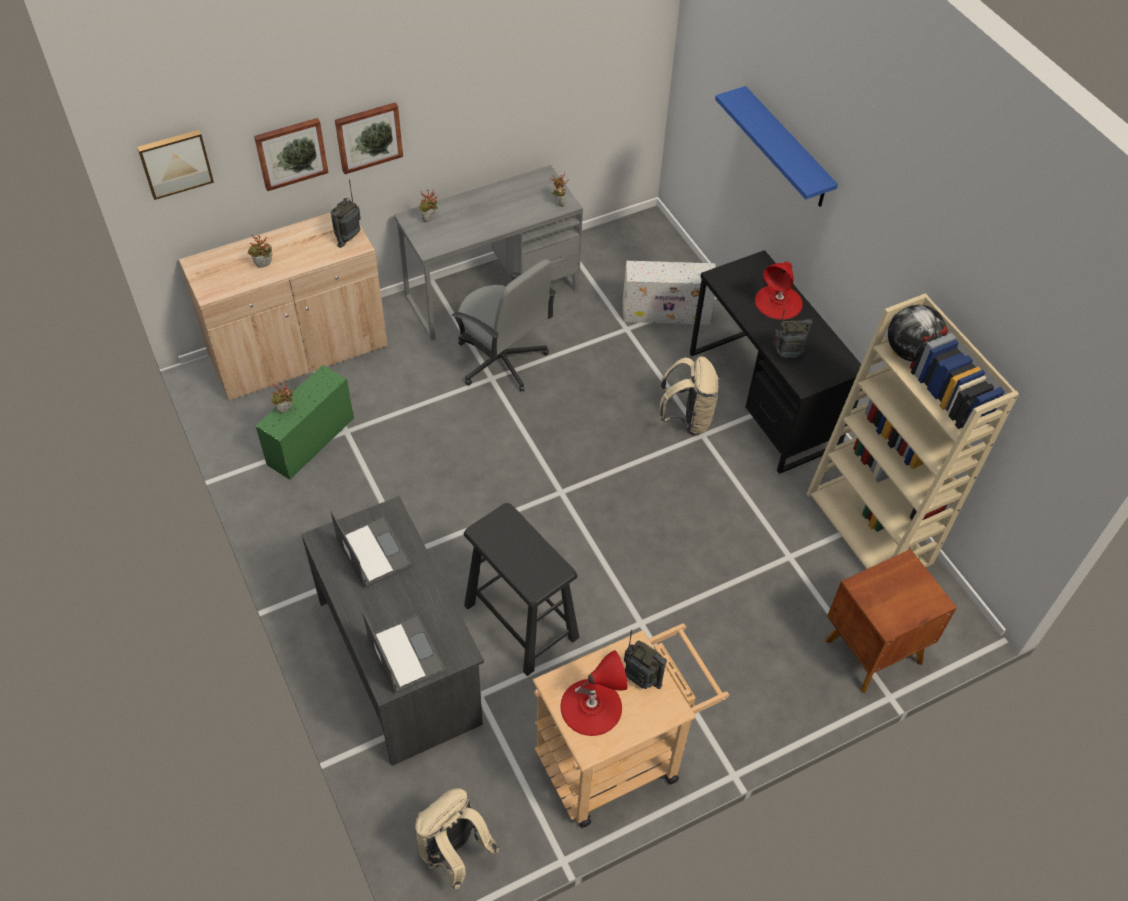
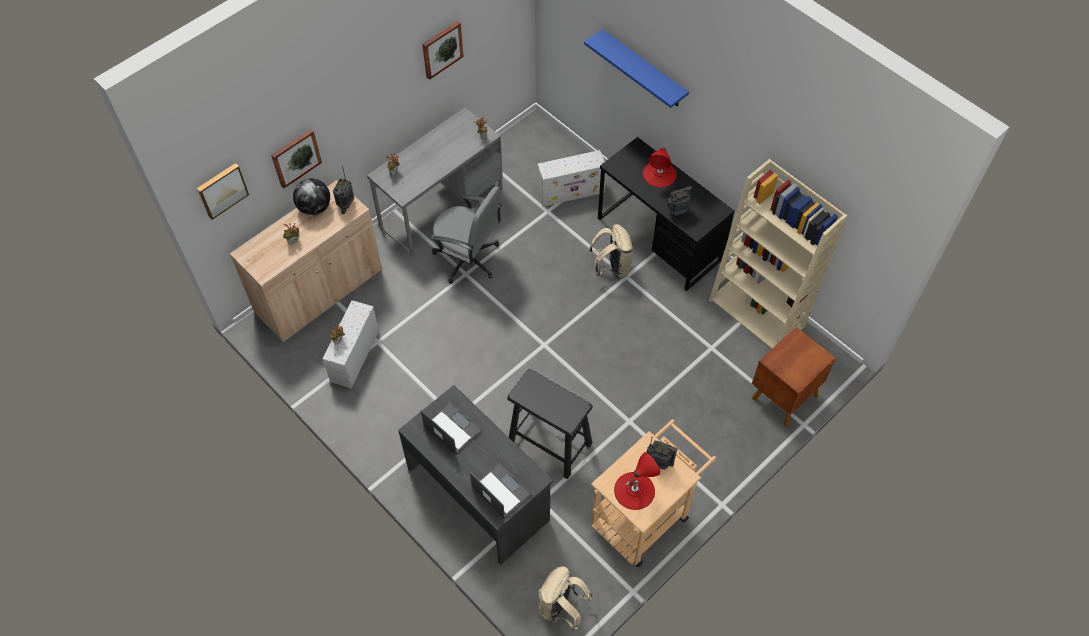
camera: 15 degrees left, 5 degrees up
(309, 442) = (354, 357): green storage box -> white storage box
(368, 136) = (344, 129): picture -> picture (441, 49)
(910, 352) = (767, 199): globe -> globe (315, 208)

